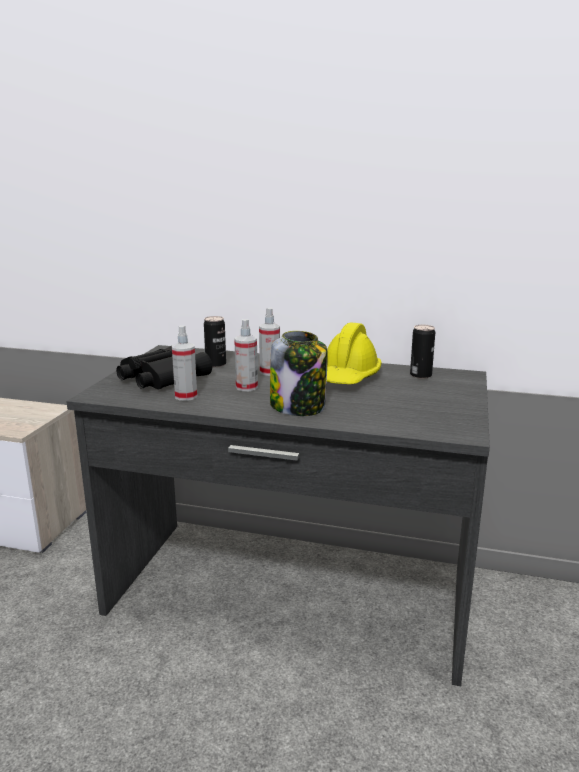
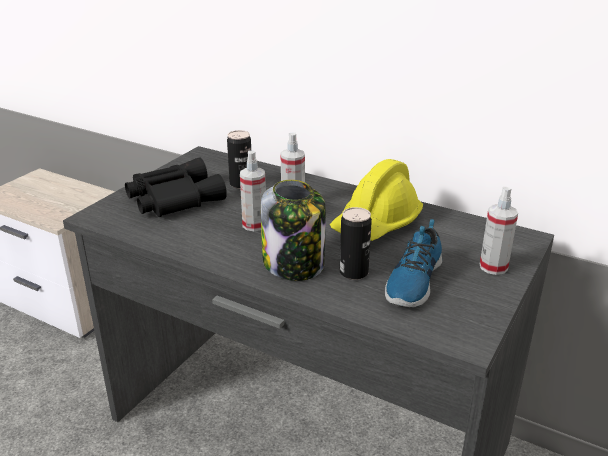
camera: 15 degrees right, 10 degrees up
(186, 396) = (183, 230): spray bottle -> spray bottle (493, 267)
(400, 406) = (412, 281): none -> shoe
(420, 375) = (466, 231): can -> can (353, 272)

